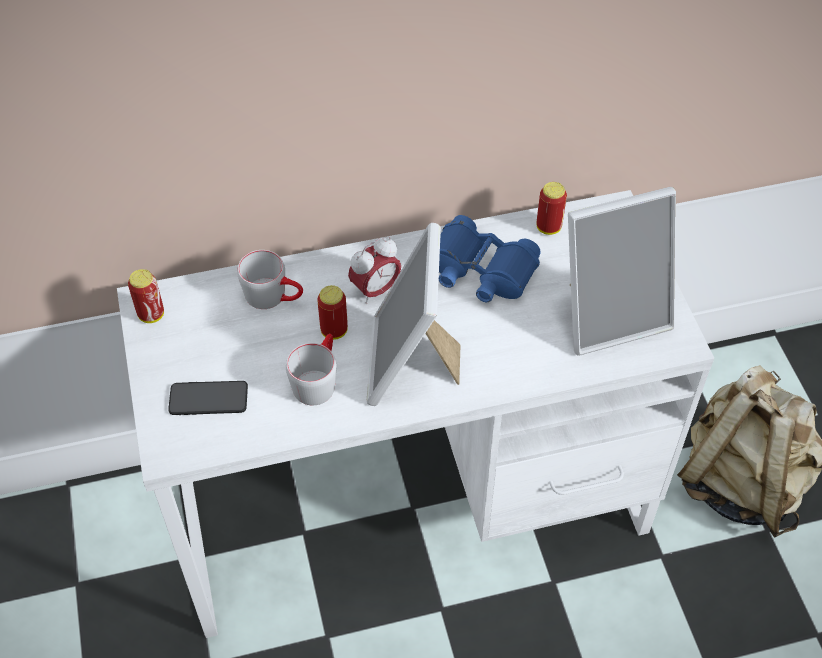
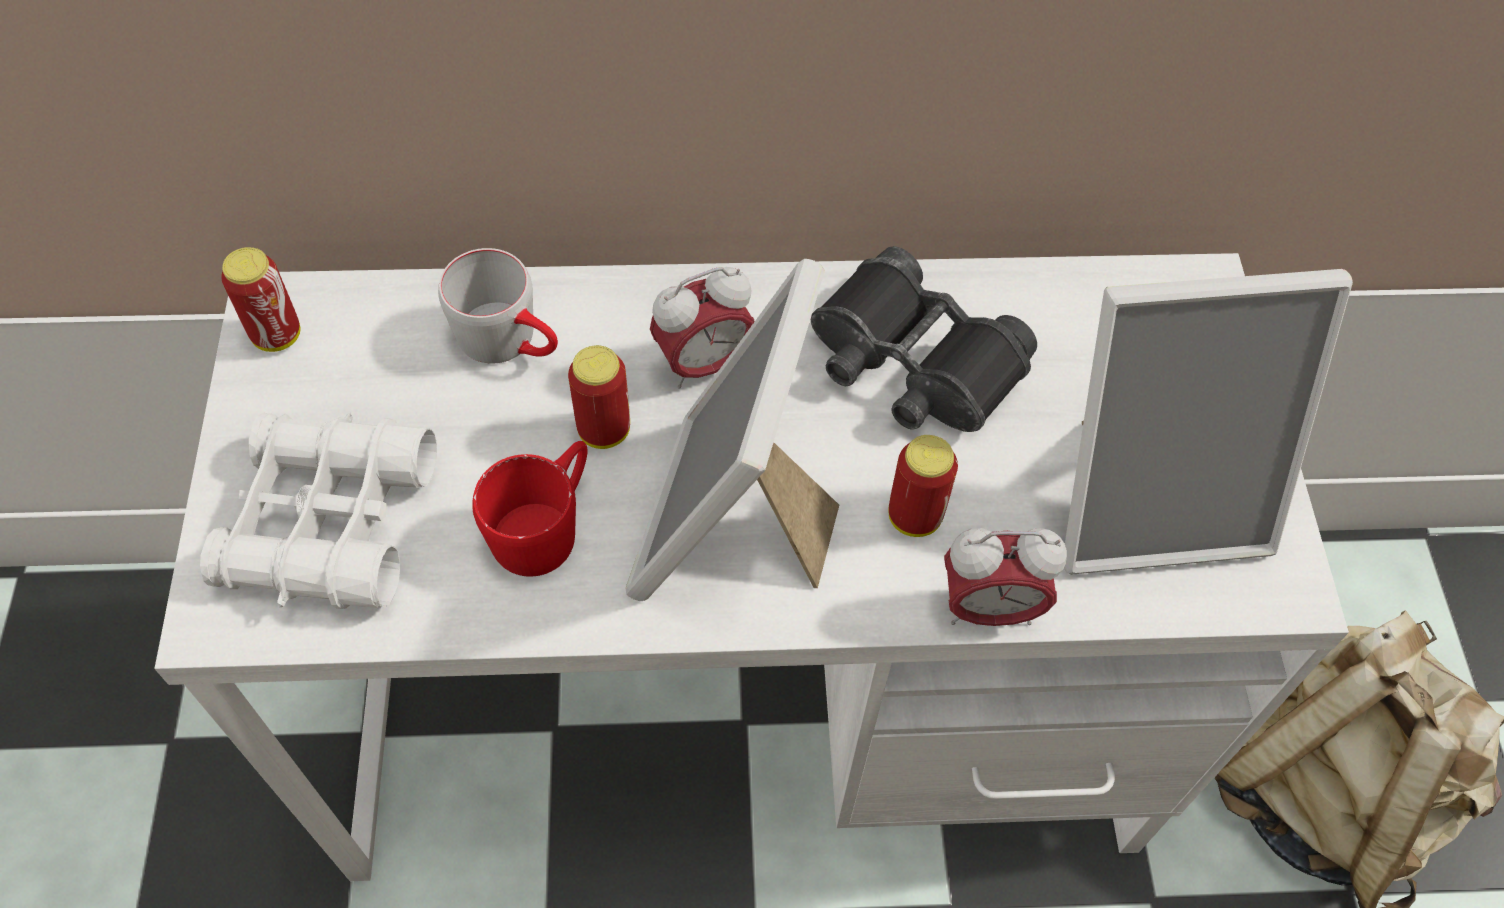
camera: 10 degrees right, 5 degrees up
(208, 399) = (329, 523): phone -> white binoculars
(317, 379) = (546, 523): grey mug -> red mug
(480, 271) = (913, 363): blue binoculars -> black binoculars
(543, 378) = (988, 608): none -> alarm clock
(548, 227) = (1064, 299): can -> can (914, 517)

